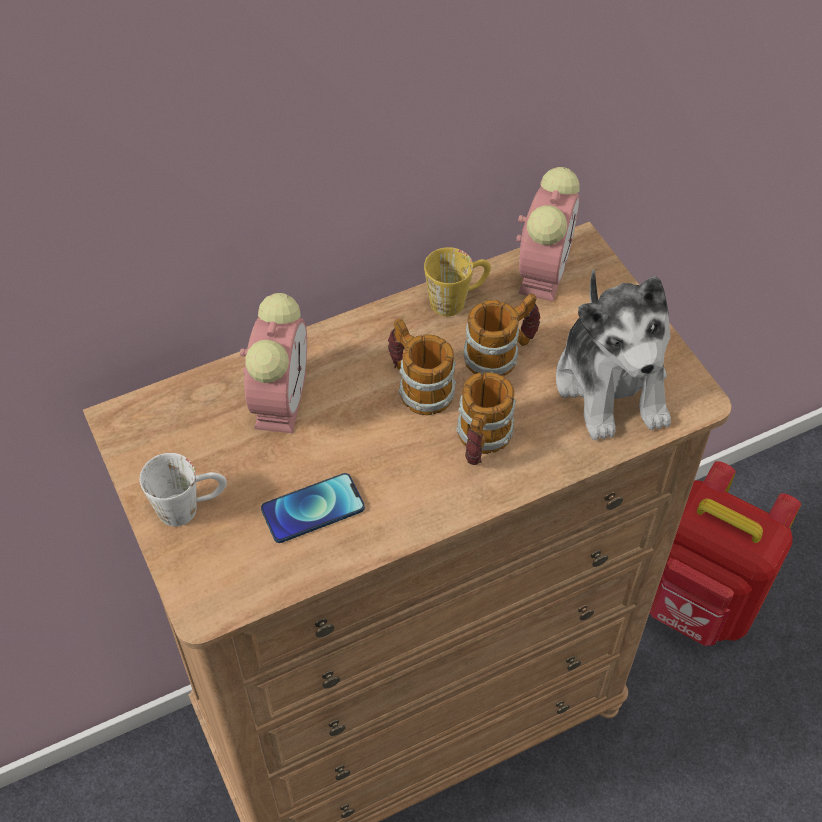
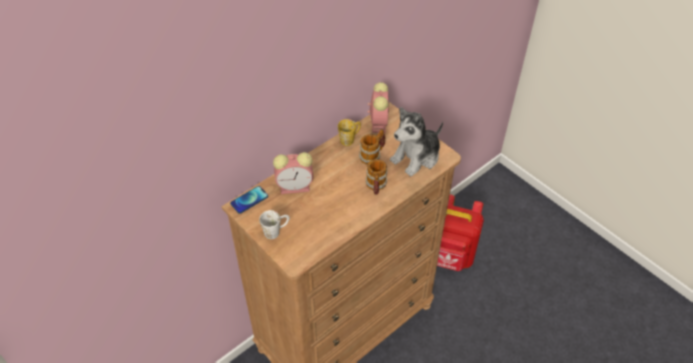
camera: 15 degrees left, 5 degrees down
(280, 398) = (296, 186): alarm clock -> alarm clock turned 90 degrees clockwise
(313, 509) = (322, 222): phone -> phone (249, 200)
(418, 386) = (346, 172): mug -> none
(612, 384) = (416, 157): plush toy -> plush toy turned 75 degrees clockwise

